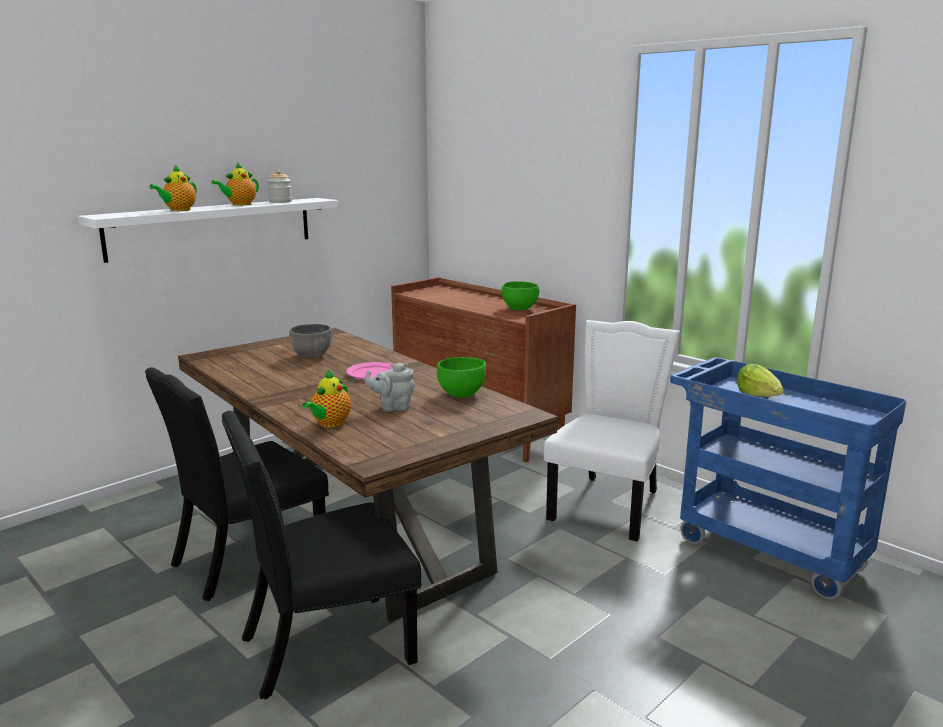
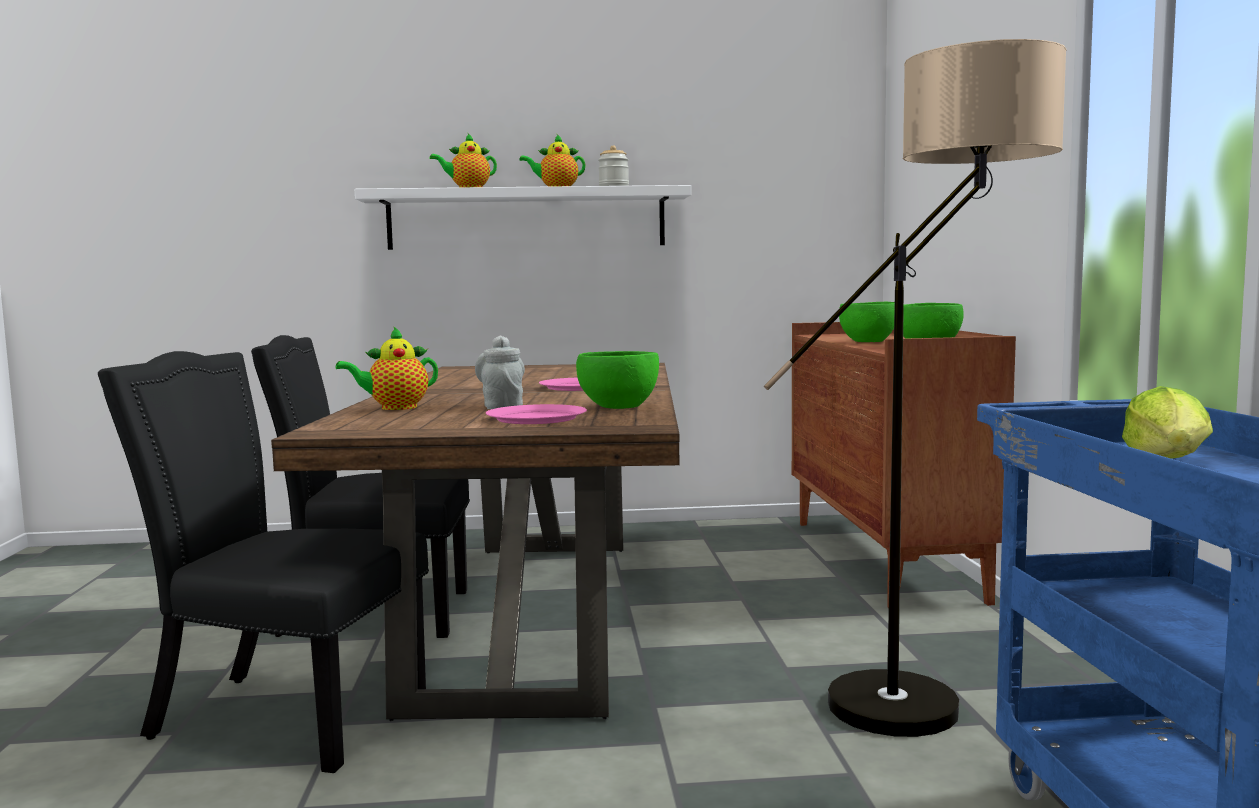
camera: 40 degrees right, 10 degrees down
(311, 356) = (562, 374): grey bowl -> none
(393, 407) = (502, 406): grey teapot -> grey teapot turned 45 degrees clockwise
(451, 417) = (537, 418): none -> pink plate
(471, 304) = (868, 342): none -> green bowl
(607, 507) = (934, 697): white chair -> floor lamp

